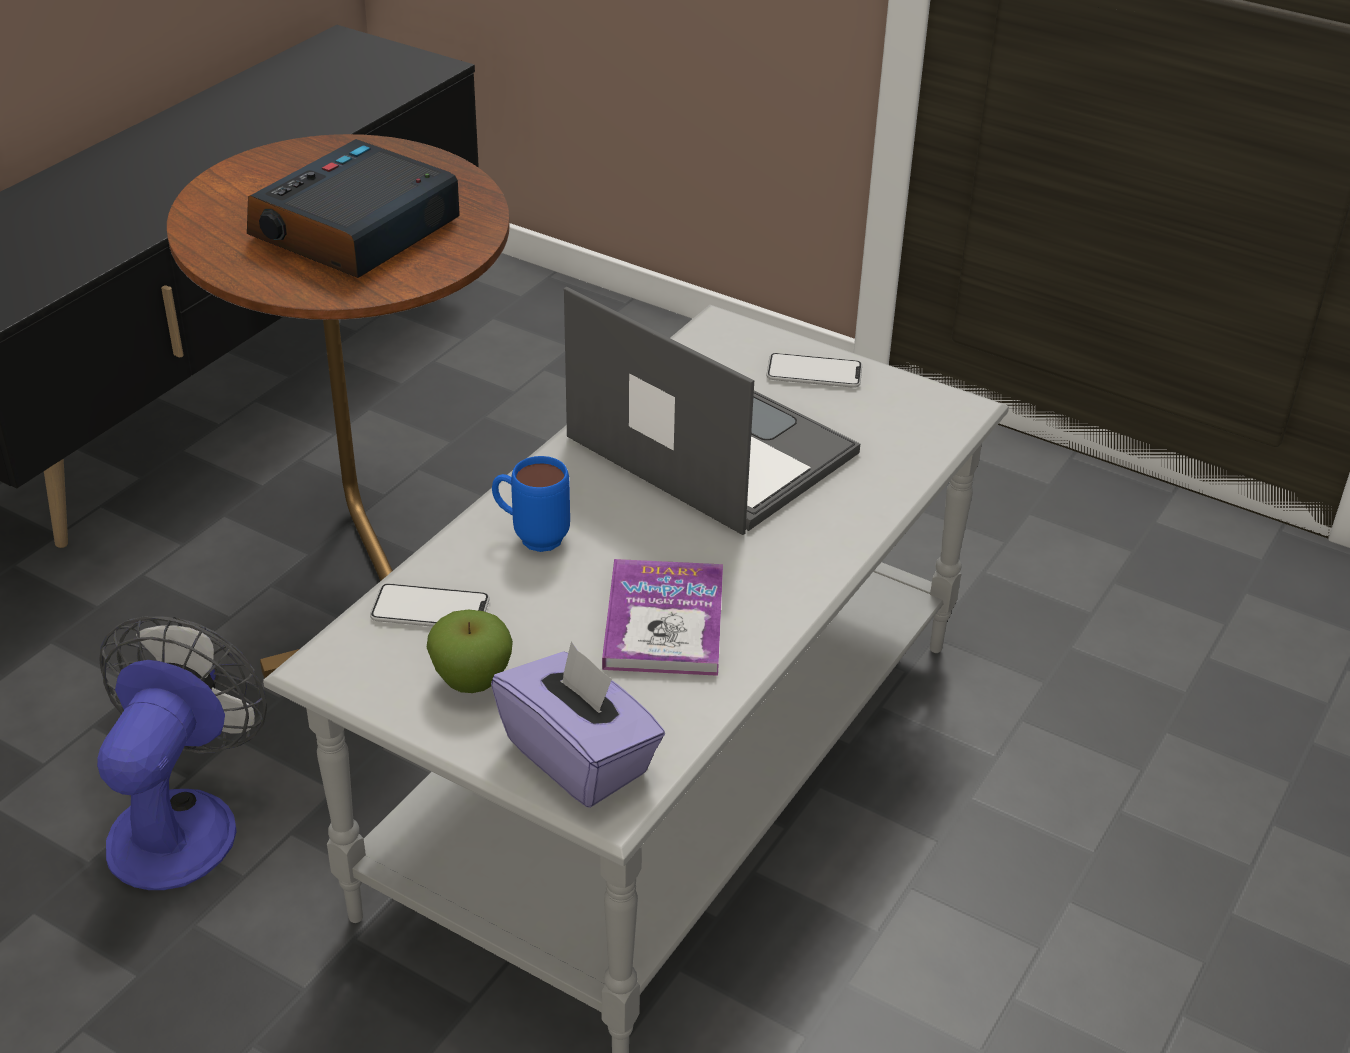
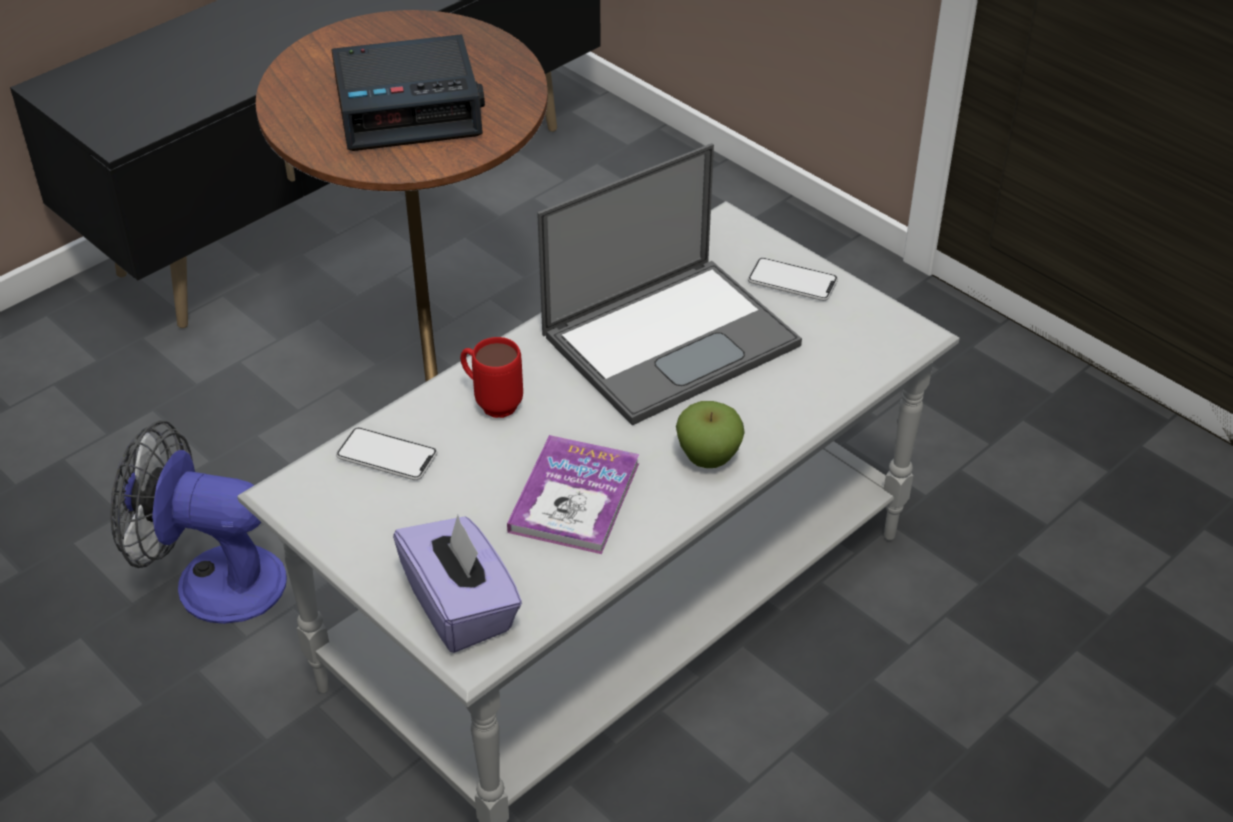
camera: 15 degrees right, 5 degrees up
(182, 820) = (212, 581): fan -> fan turned 105 degrees counterclockwise
(355, 231) = (409, 108): alarm clock -> alarm clock turned 150 degrees counterclockwise
(472, 681) = (398, 525): apple -> apple (708, 458)
(531, 537) = (491, 403): blue mug -> red mug
(708, 445) = (672, 338): laptop -> laptop turned 90 degrees clockwise

